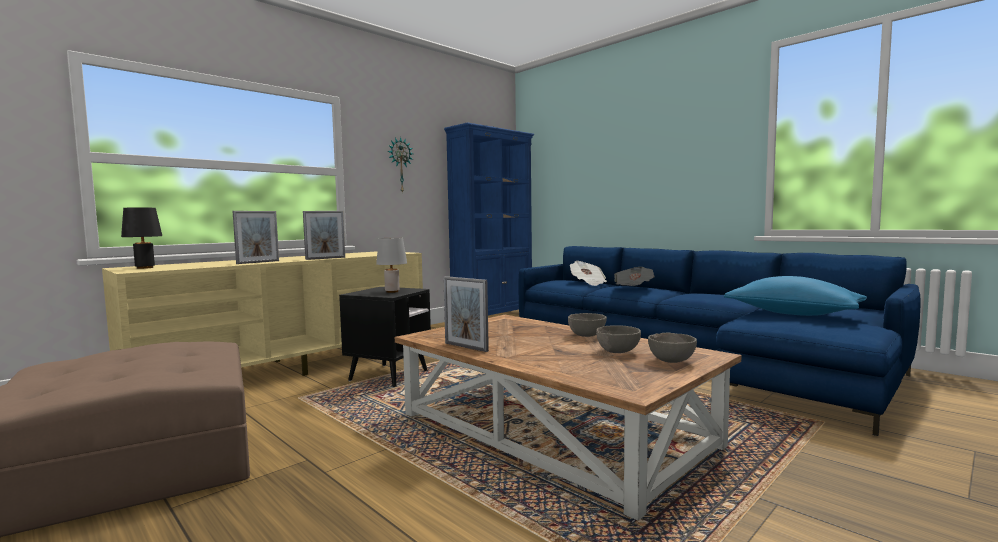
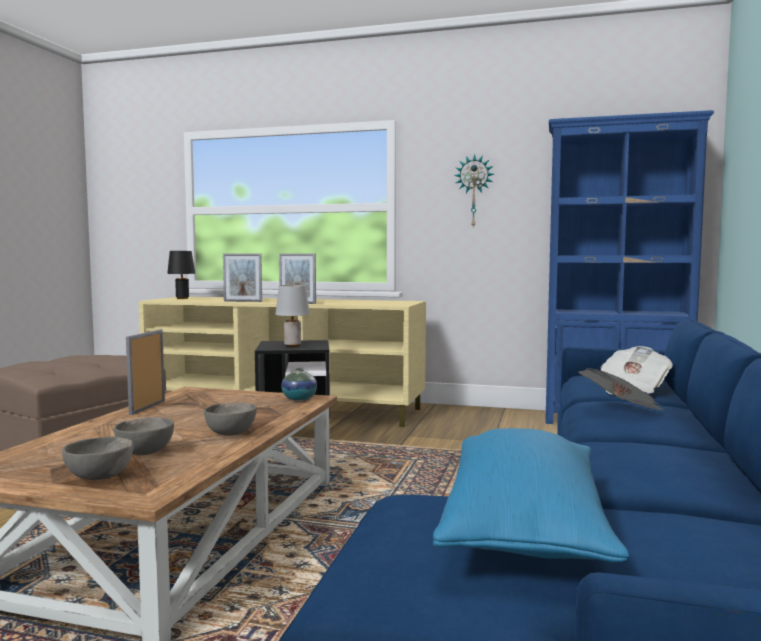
camera: 60 degrees right, 0 degrees up
(503, 319) = (299, 399): none -> vase

